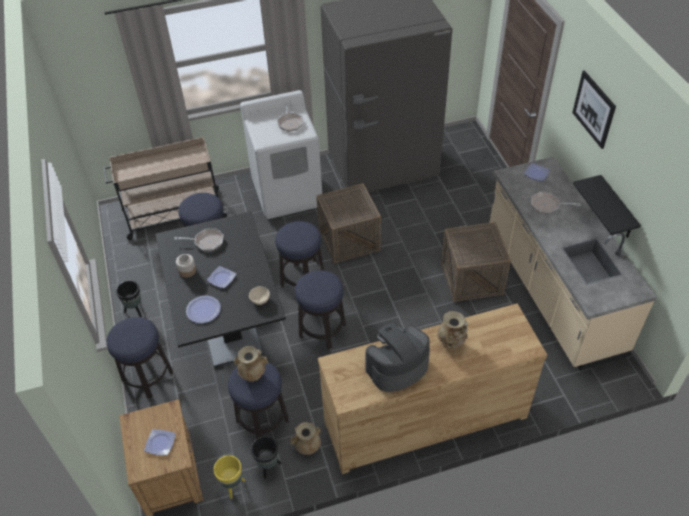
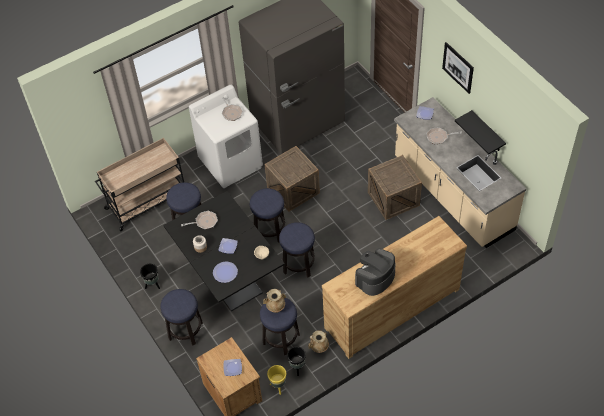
camera: 15 degrees left, 5 degrees up
(451, 343) = (405, 253): beige vase -> none

